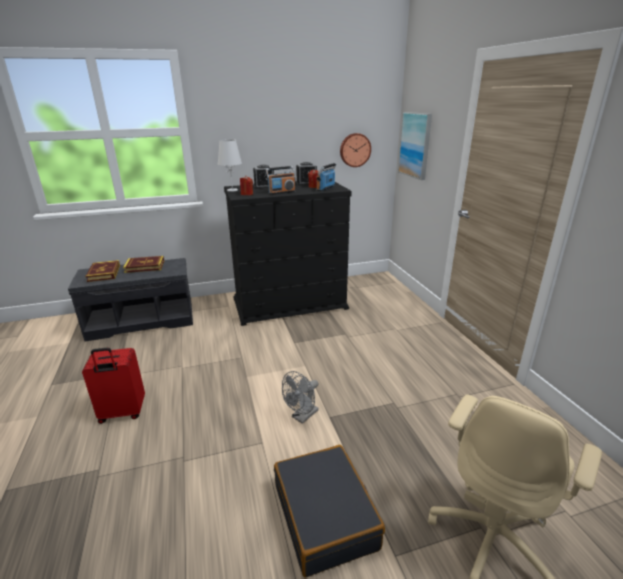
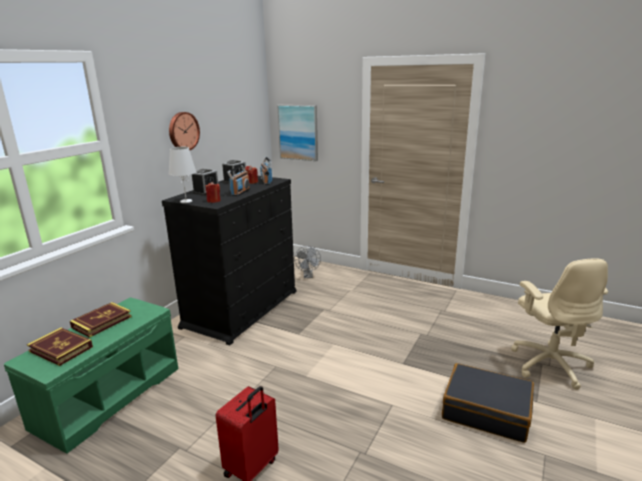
camera: 45 degrees left, 5 degrees down
(143, 321) = (109, 395): grey bench -> green bench
(302, 416) = (388, 374): grey fan -> grey fan (308, 276)
(355, 150) = (245, 143): wall clock -> wall clock (183, 131)

